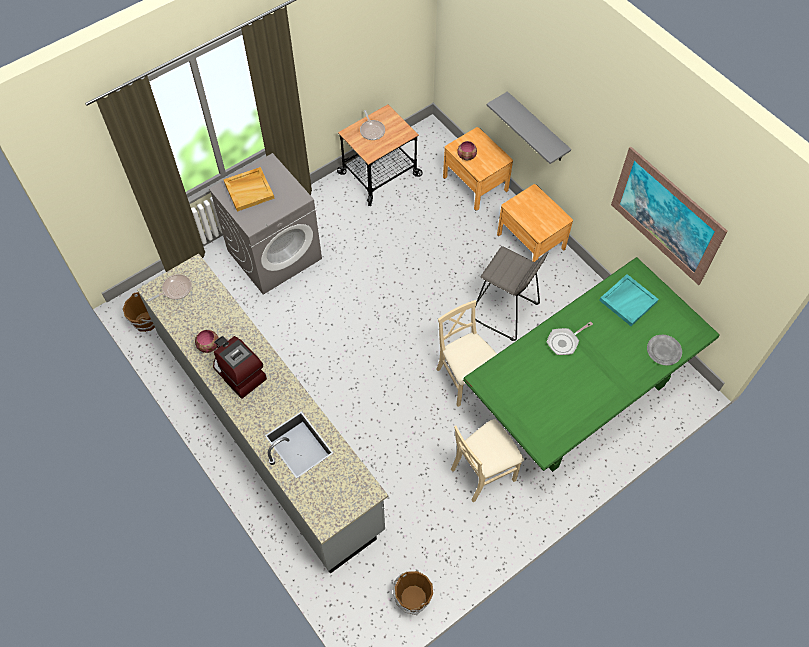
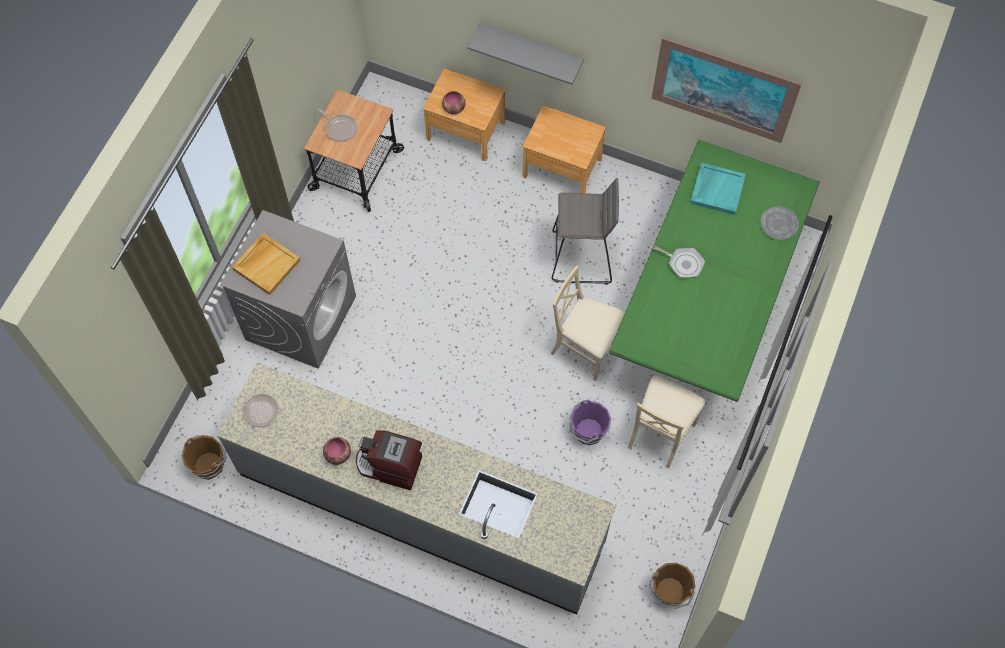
camera: 30 degrees left, 5 degrees up
(427, 441) = (588, 431): none -> purple bucket
(564, 342) = (683, 263): frying pan -> frying pan turned 90 degrees counterclockwise

